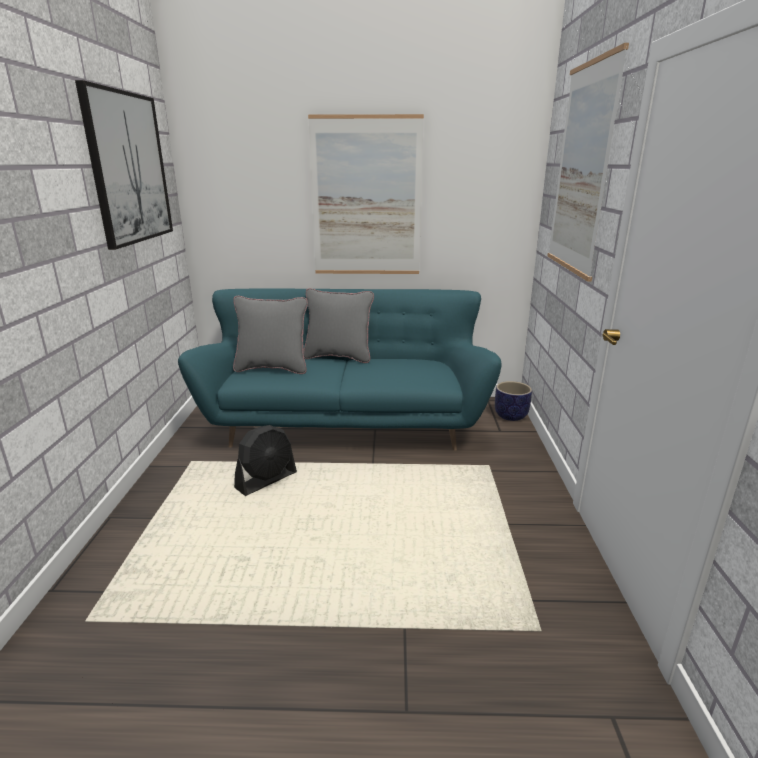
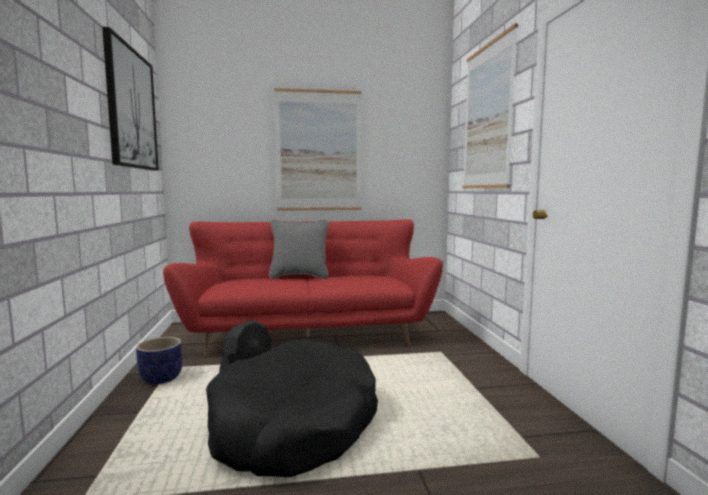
camera: 10 degrees left, 15 degrees down
(272, 368) = (245, 283): grey pillow -> none
(296, 553) = (294, 425): none -> black dog bed
(346, 423) = (308, 334): turquoise sofa -> red sofa
(511, 416) = (444, 321): planter -> planter (161, 379)

